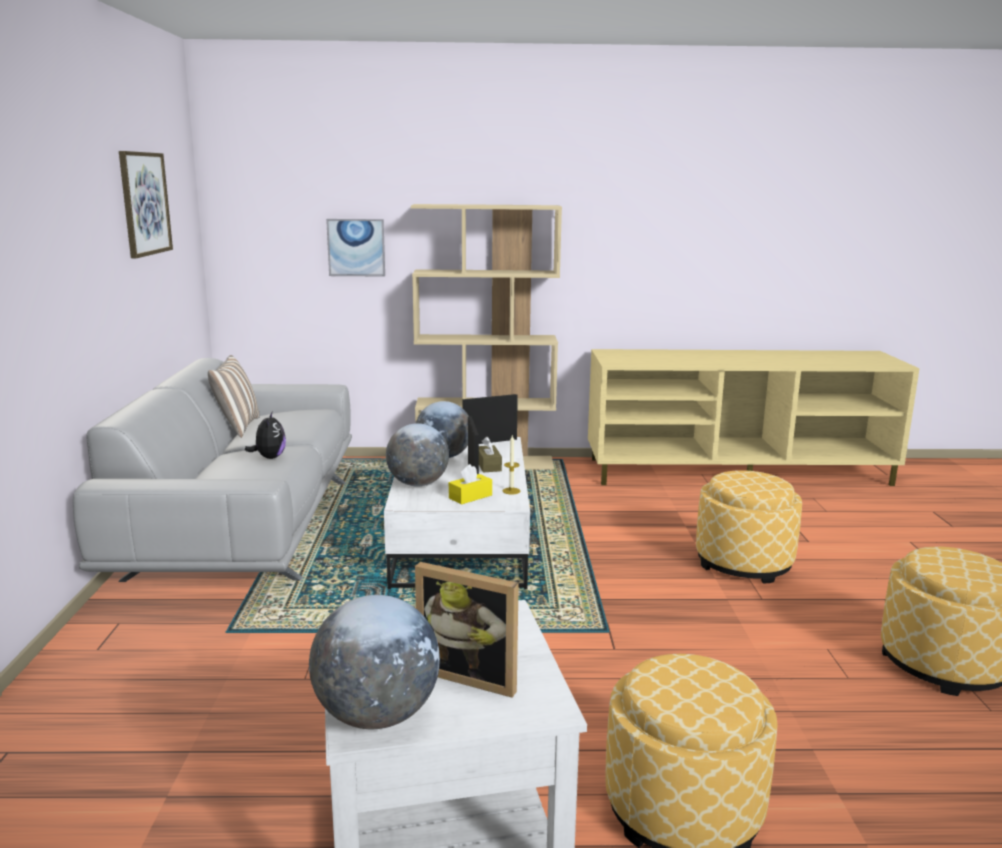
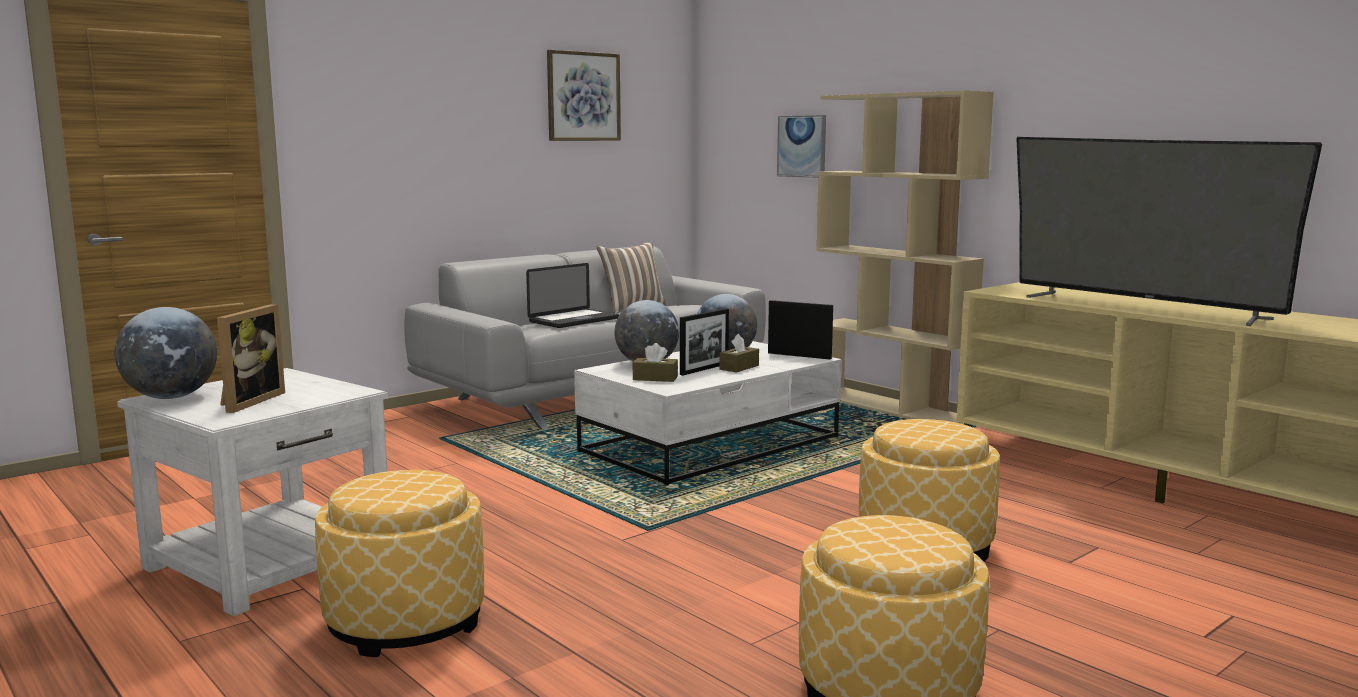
camera: 50 degrees right, 5 degrees down
(269, 457) = (574, 320): plush toy -> laptop
(470, 497) = (655, 378): yellow tissue box -> brown tissue box
(471, 675) = (247, 401): picture frame -> picture frame turned 150 degrees counterclockwise
(511, 491) = (697, 383): candle -> none
(720, 361) = (1141, 307): none -> television

